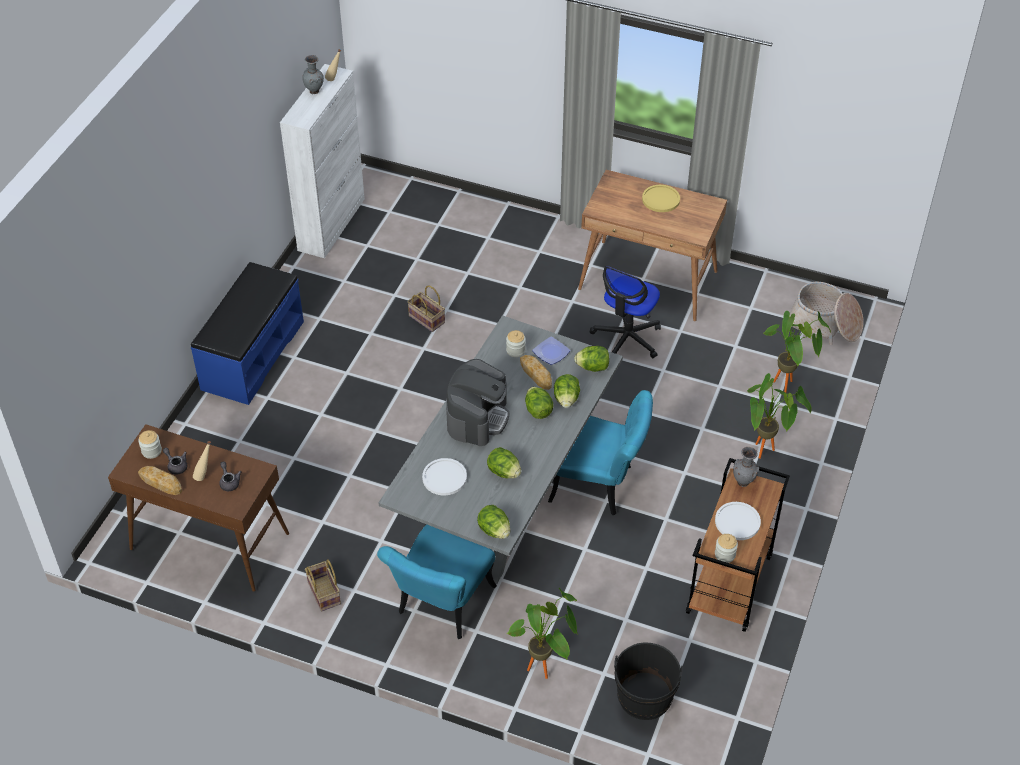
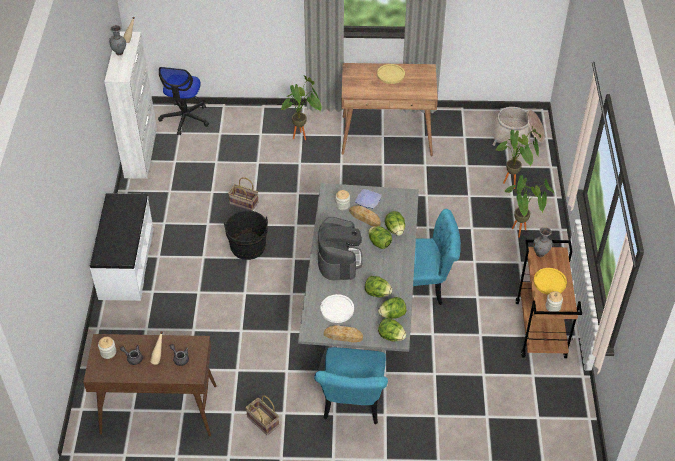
camera: 20 degrees left, 0 degrees up
(160, 482) = (127, 374): bread -> bread (343, 336)
(252, 355) = (126, 263): blue bench -> white bench
(546, 670) = (446, 427): potted plant -> potted plant (303, 136)
(592, 367) = (402, 202): lettuce -> lettuce (392, 314)
(627, 338) = (391, 180): office chair -> office chair (185, 118)
(644, 697) = (522, 424): black bucket -> black bucket (248, 247)
(737, 522) = (550, 282): white plate -> yellow plate

